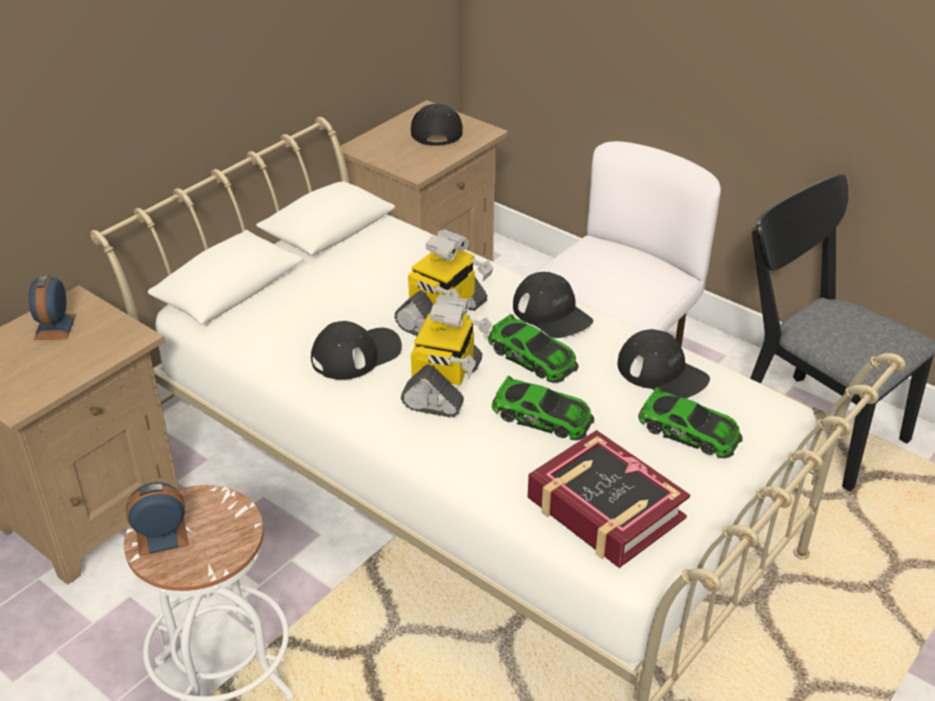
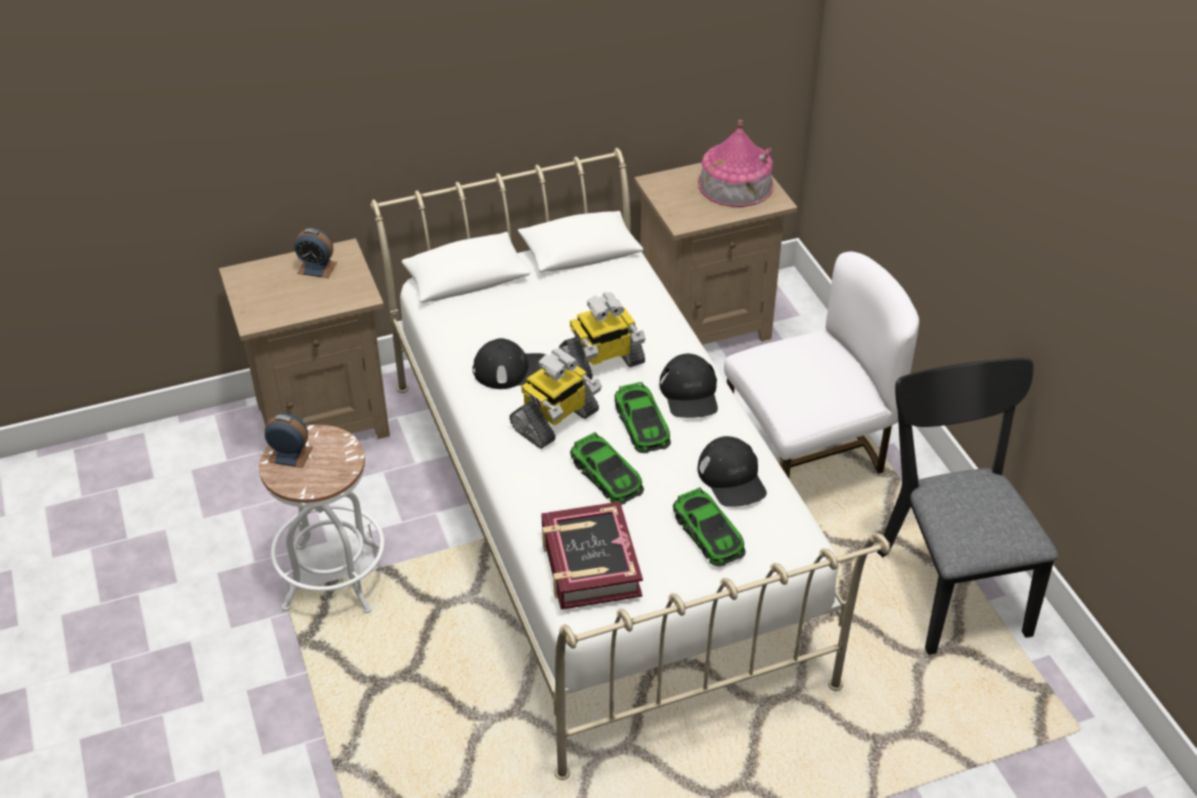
camera: 30 degrees right, 5 degrees up
(55, 327) = (317, 268): alarm clock -> alarm clock turned 105 degrees counterclockwise
(436, 129) = (735, 184): black cap -> toy house

